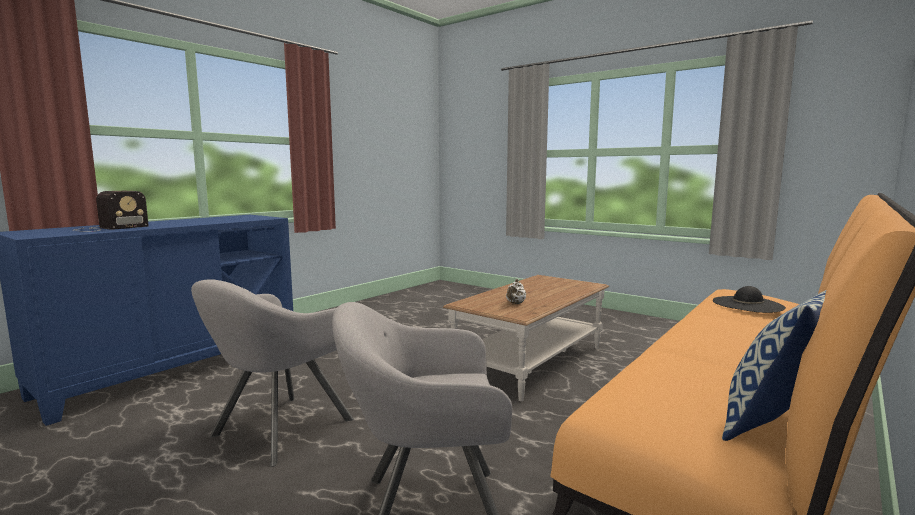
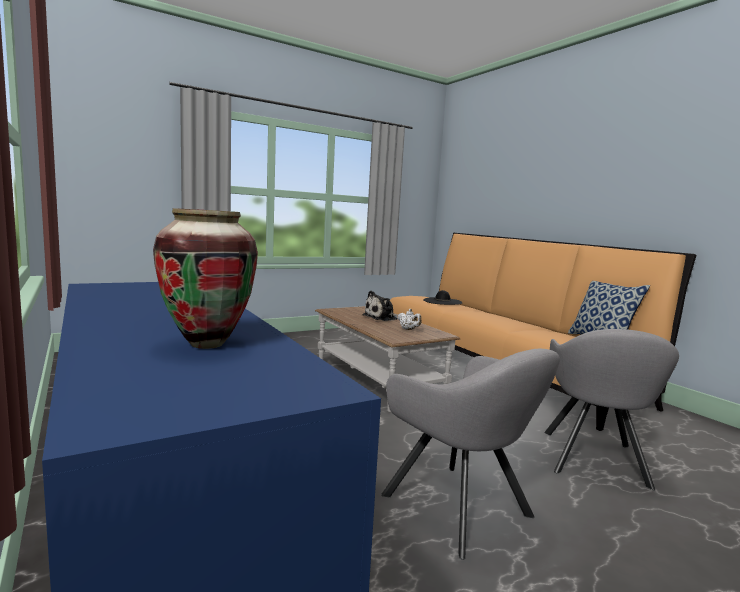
camera: 70 degrees left, 0 degrees up
(108, 228) = (207, 344): radio -> vase
(550, 292) = (382, 317): none -> plush toy

